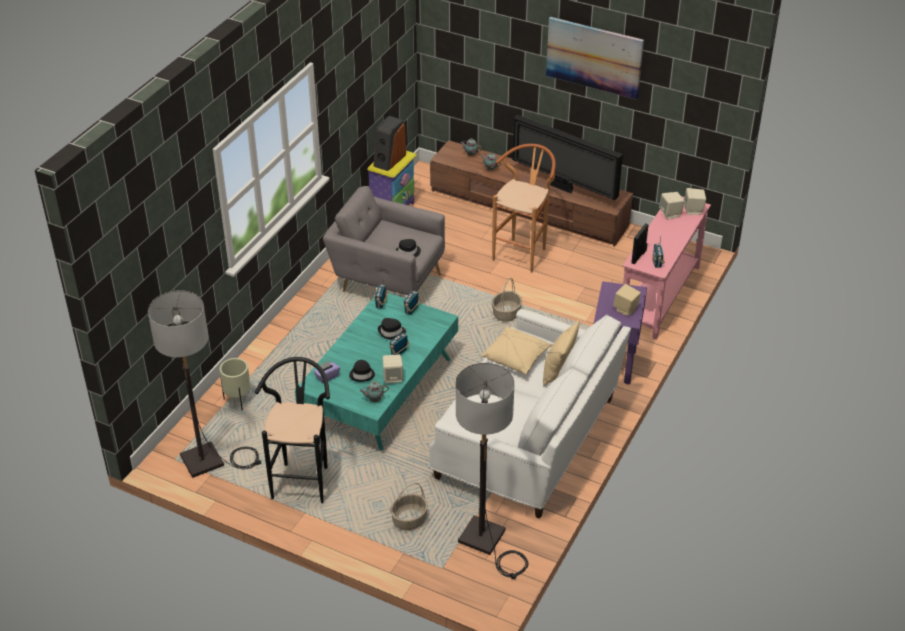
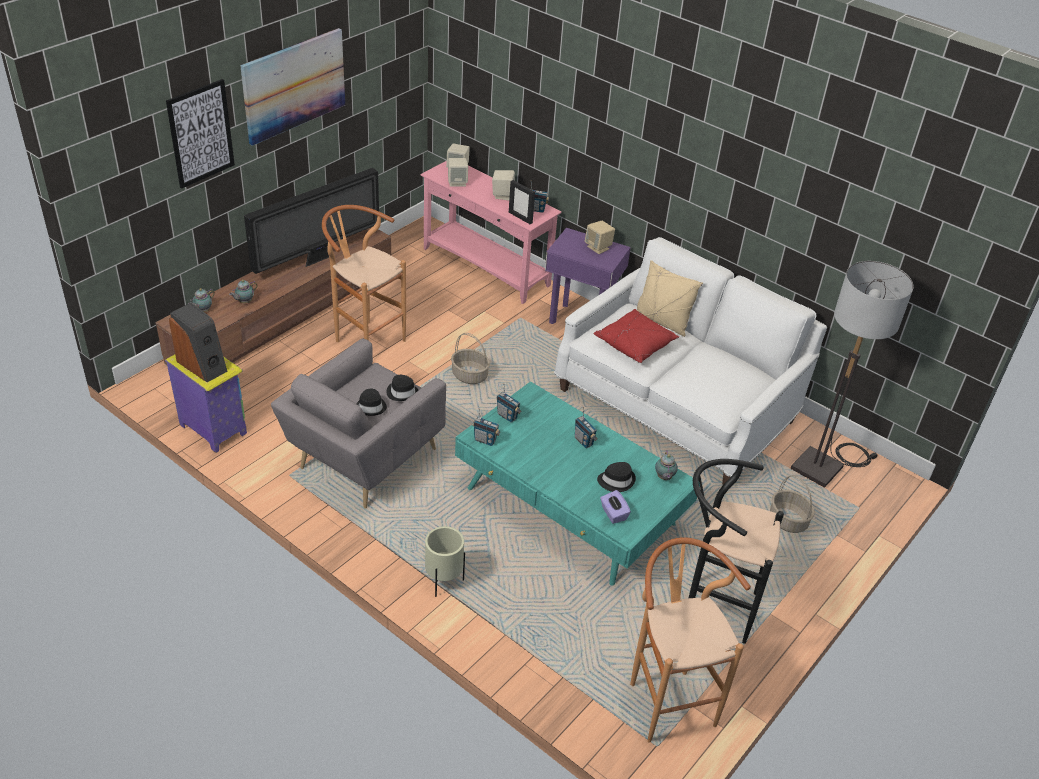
camera: 80 degrees left, 0 degrees up
(215, 461) = (667, 698): floor lamp -> brown stool
(238, 400) = (552, 655): beige planter -> beige planter (443, 582)
(391, 332) = (544, 441): black hat -> black hat (371, 407)
(393, 377) = (628, 454): beige speaker -> beige speaker (502, 195)
(510, 43) = (200, 133): none -> picture
(516, 357) = (635, 344): beige pillow -> red pillow

